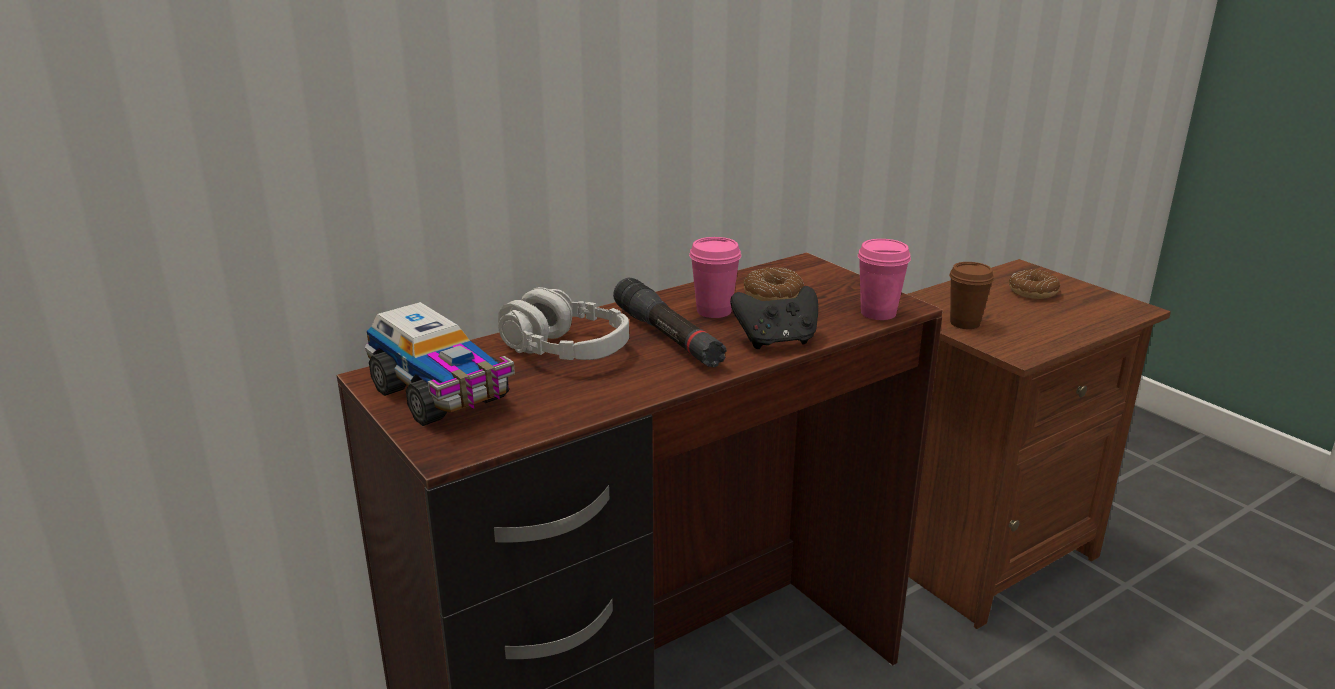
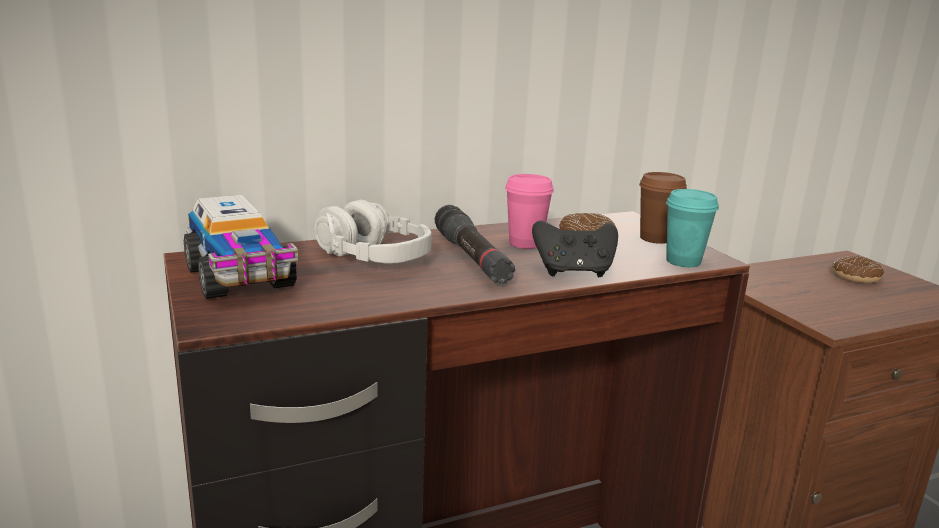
camera: 10 degrees right, 5 degrees down
(878, 313) = (683, 261): pink cup -> turquoise cup
(964, 323) = (781, 294): brown cup -> brown cup (655, 238)

